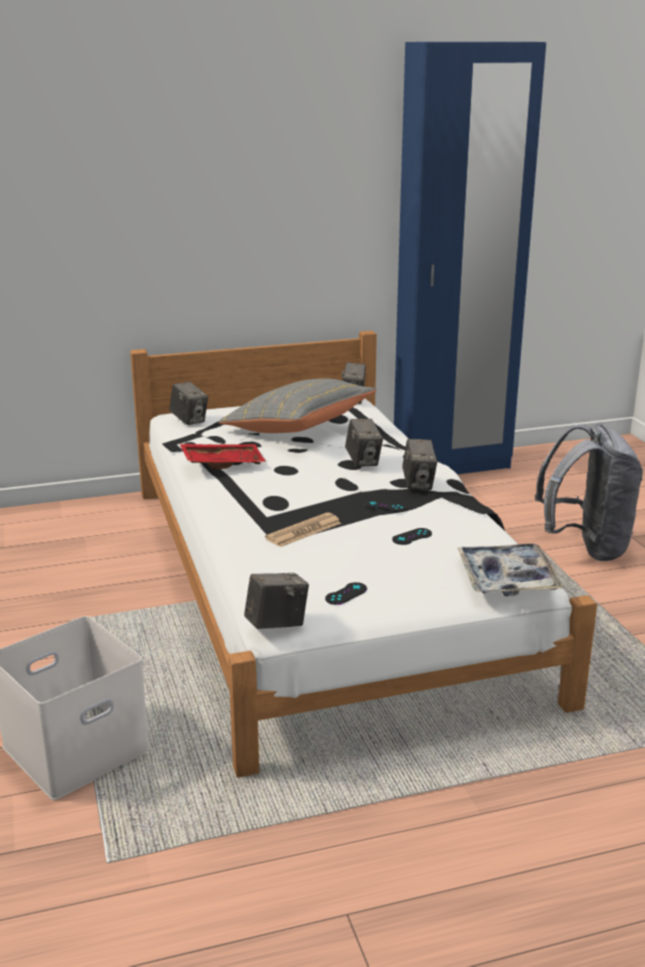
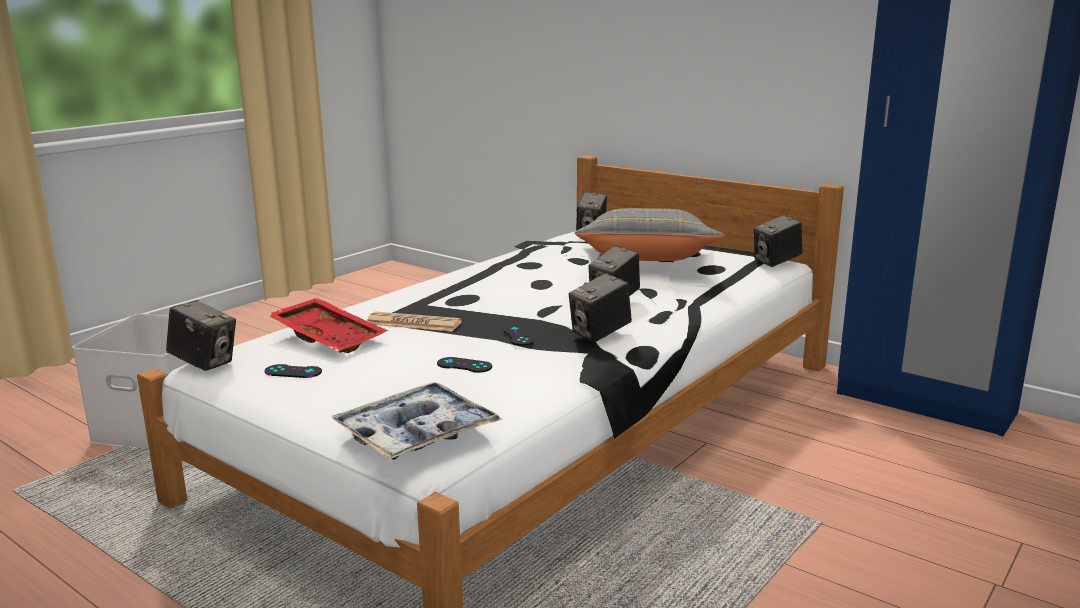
camera: 55 degrees right, 5 degrees down
(222, 463) = (515, 263): red tray -> red tray (330, 337)
(586, 547) = (889, 554): grey backpack -> none

